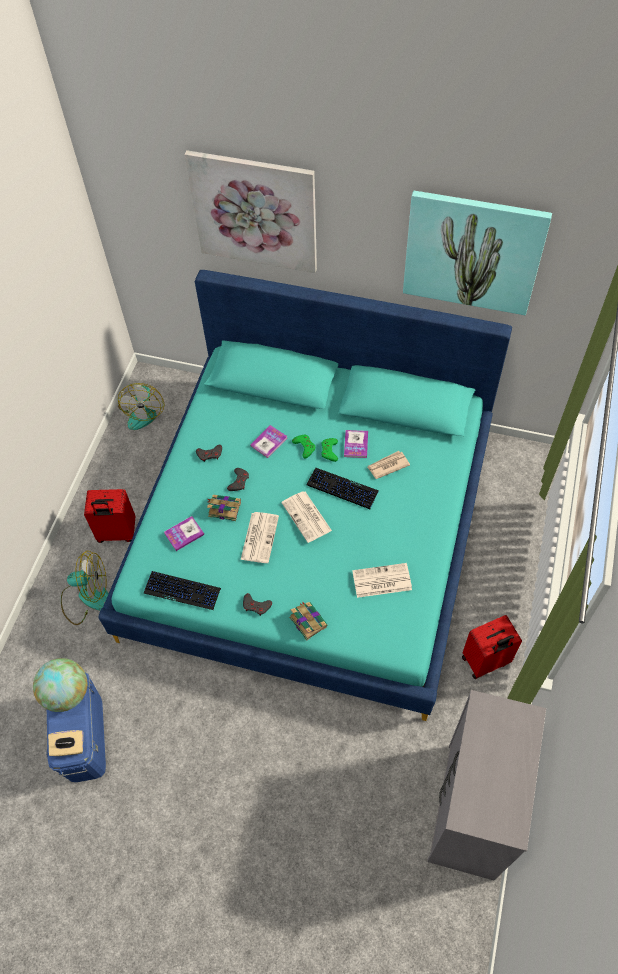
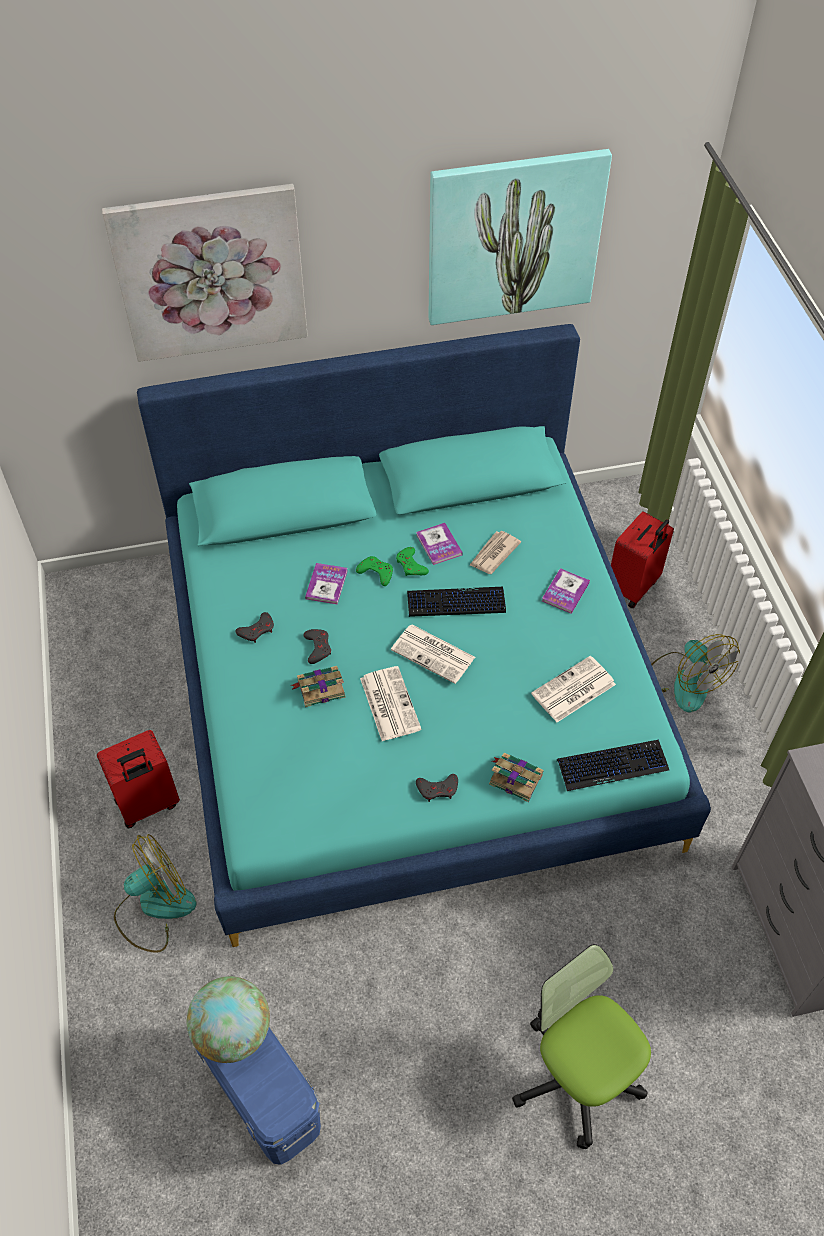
camera: 30 degrees left, 5 degrees down
(69, 747) = (281, 1102): beige tissue box -> none
(143, 411) = (92, 634): fan -> fan (683, 681)
(182, 591) = (329, 814): keyboard -> keyboard (612, 765)
(184, 534) = (286, 742): book -> book (565, 592)
(268, 824) = (577, 1076): none -> office chair
(485, 661) = (711, 750): red suitcase -> red suitcase (633, 587)

